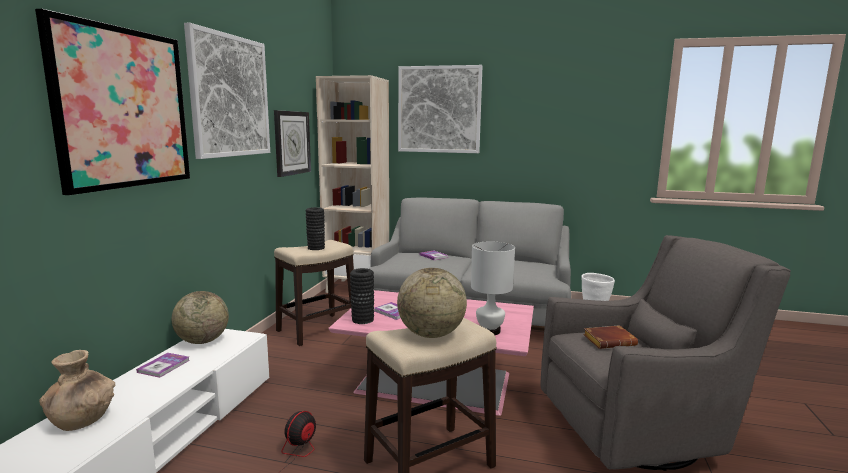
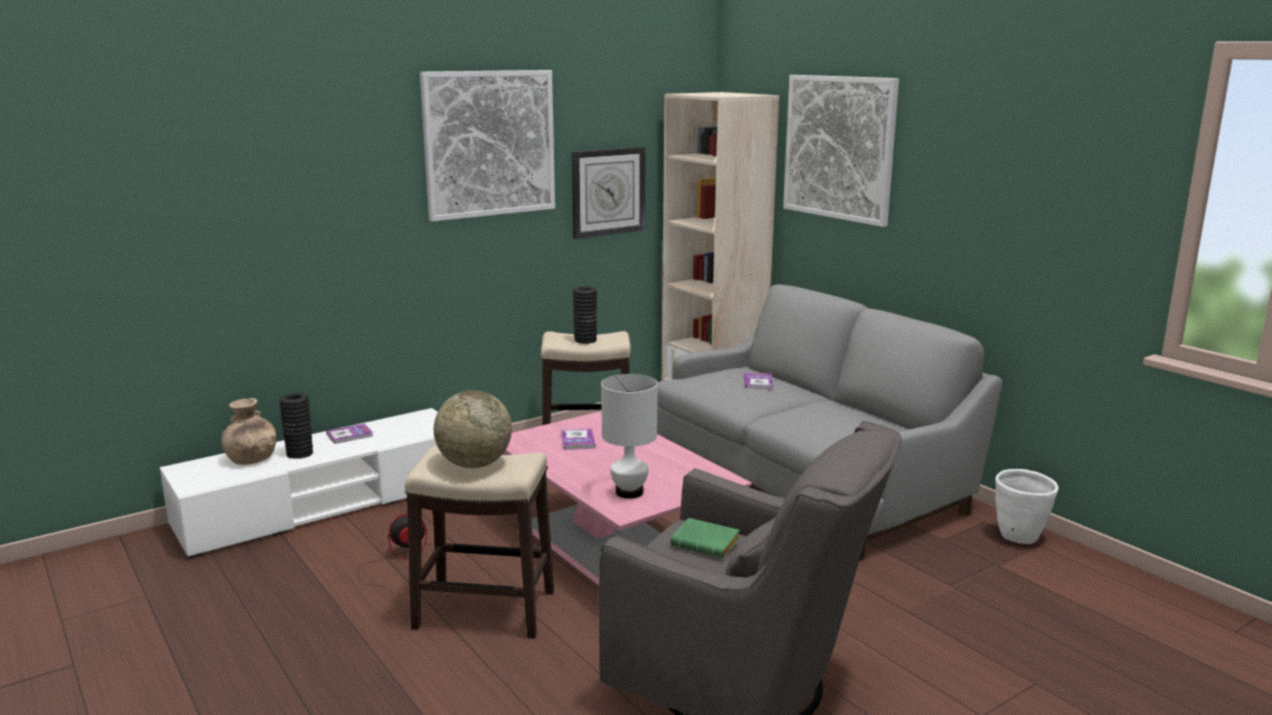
camera: 40 degrees right, 5 degrees up
(123, 108) = (334, 175): picture -> none
(202, 341) = (406, 421): globe -> none
(362, 320) = (532, 440): black vase -> black vase (299, 453)
(609, 341) = (707, 544): brown book -> green book

